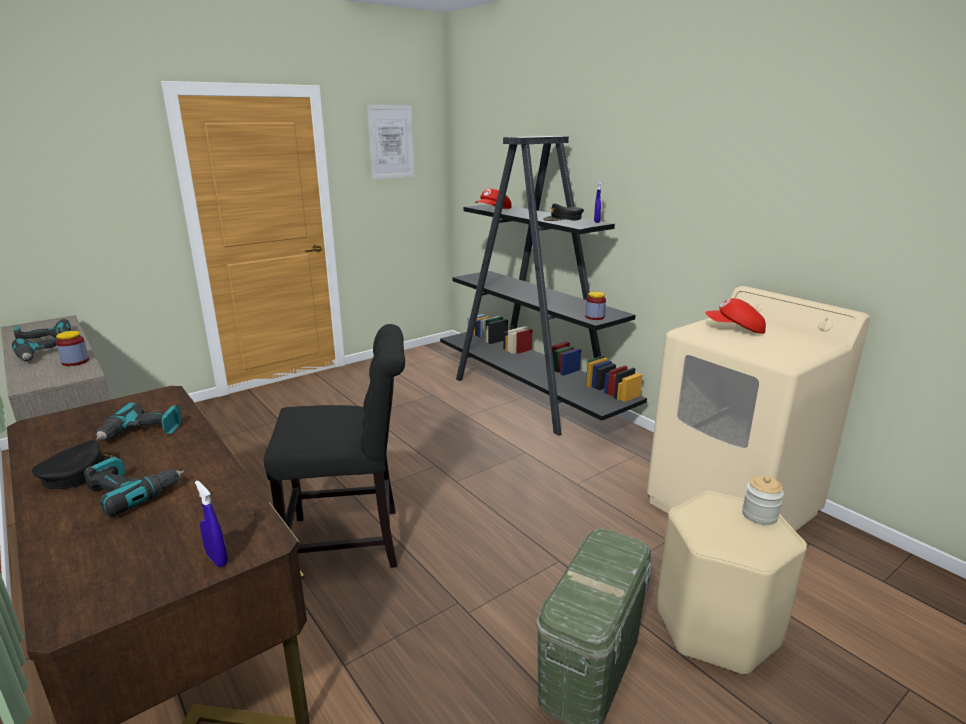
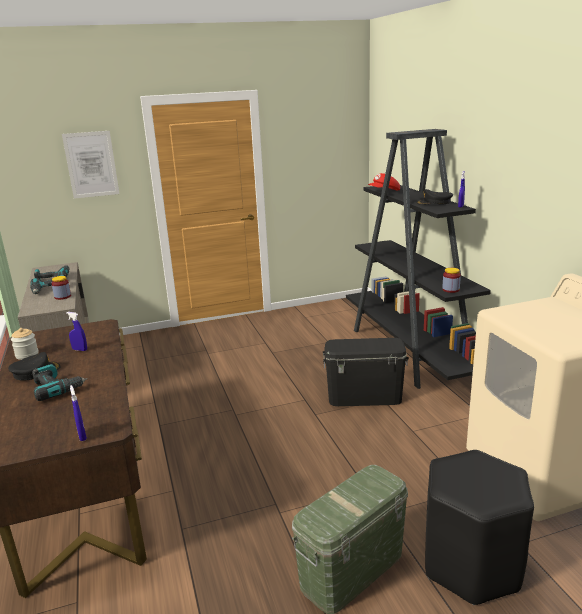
camera: 20 degrees right, 0 degrees up
(142, 432) = (80, 350): power drill -> blue spray bottle
(352, 542) = (220, 447): black chair -> none
(391, 142) = (316, 130): picture -> picture (91, 164)
(504, 452) = (364, 397): none -> black storage box
(716, 627) = (471, 565): beige stool -> black stool
(735, 329) = (542, 314): red cap -> none
(759, 515) = (506, 476): jar -> jar (27, 355)

